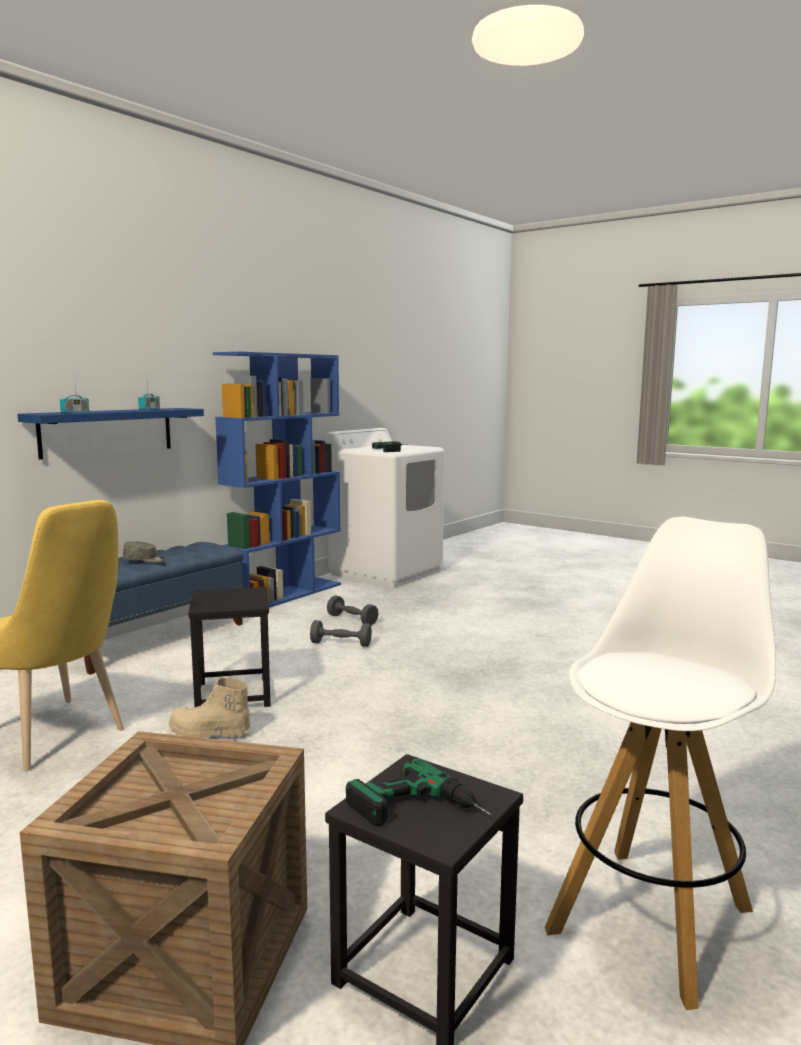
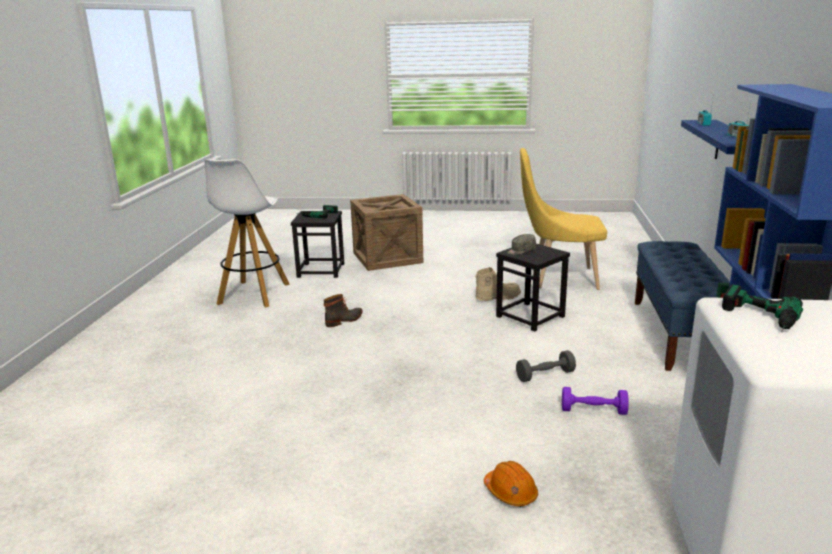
camera: 150 degrees right, 10 degrees up
(143, 560) = (677, 261): grey cap -> grey cap (521, 251)
(352, 620) = (593, 411): grey dumbbell -> purple dumbbell
(472, 606) = (510, 492): none -> orange hard hat
(482, 766) = (344, 320): none -> boot

